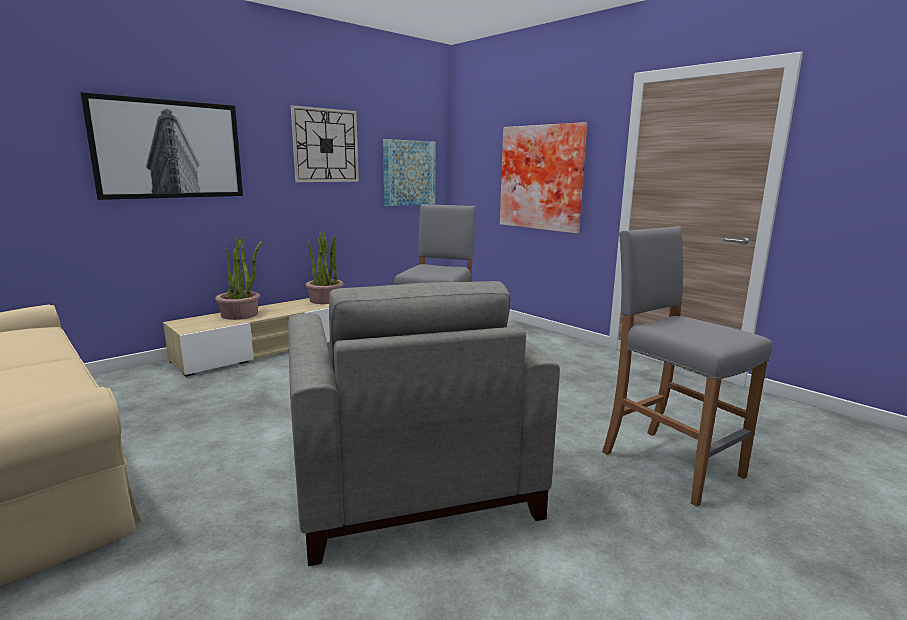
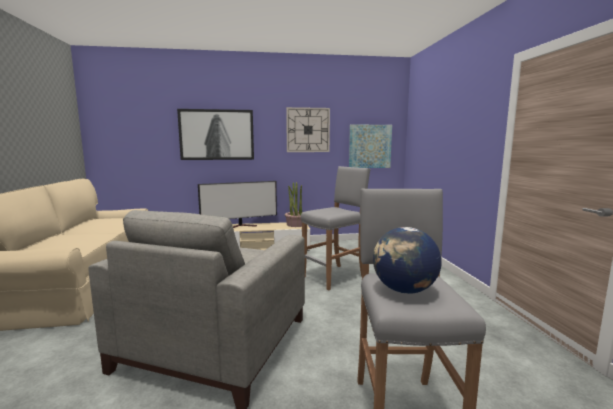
camera: 35 degrees right, 5 degrees down
(240, 314) = (242, 226): potted plant -> television
(543, 178) = (452, 148): picture -> none
(693, 331) = (404, 290): none -> globe

